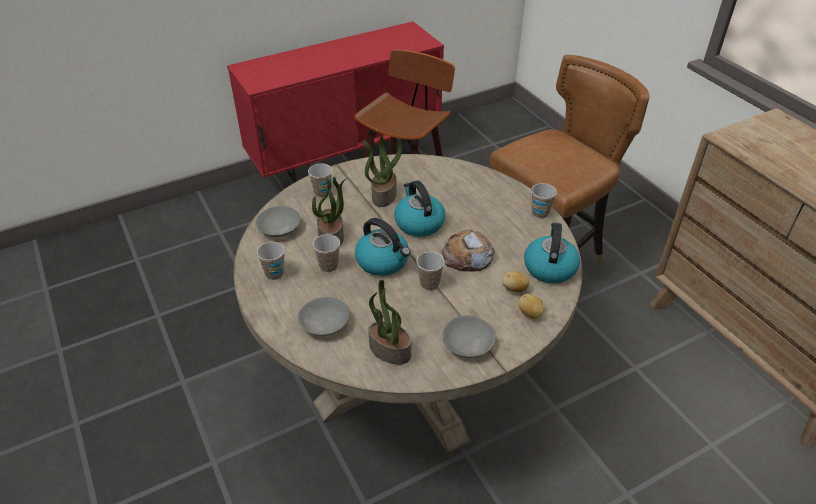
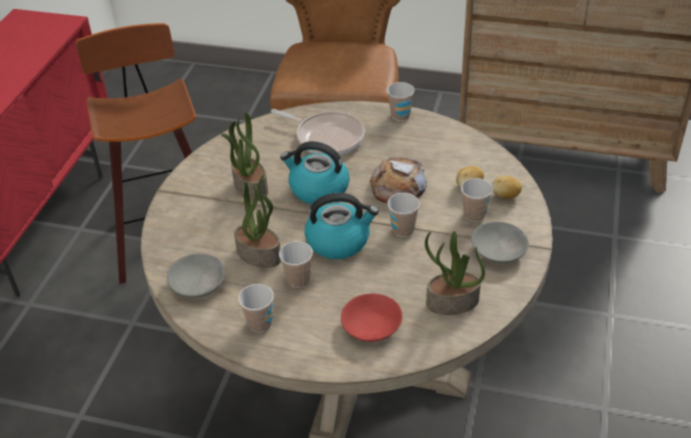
camera: 45 degrees left, 0 degrees up
(322, 192) = (187, 224): cup -> cup (474, 215)
(323, 324) = (370, 327): grey bowl -> red bowl
(471, 196) = (326, 137): none -> frying pan
(549, 267) = (468, 152): kettle -> none

